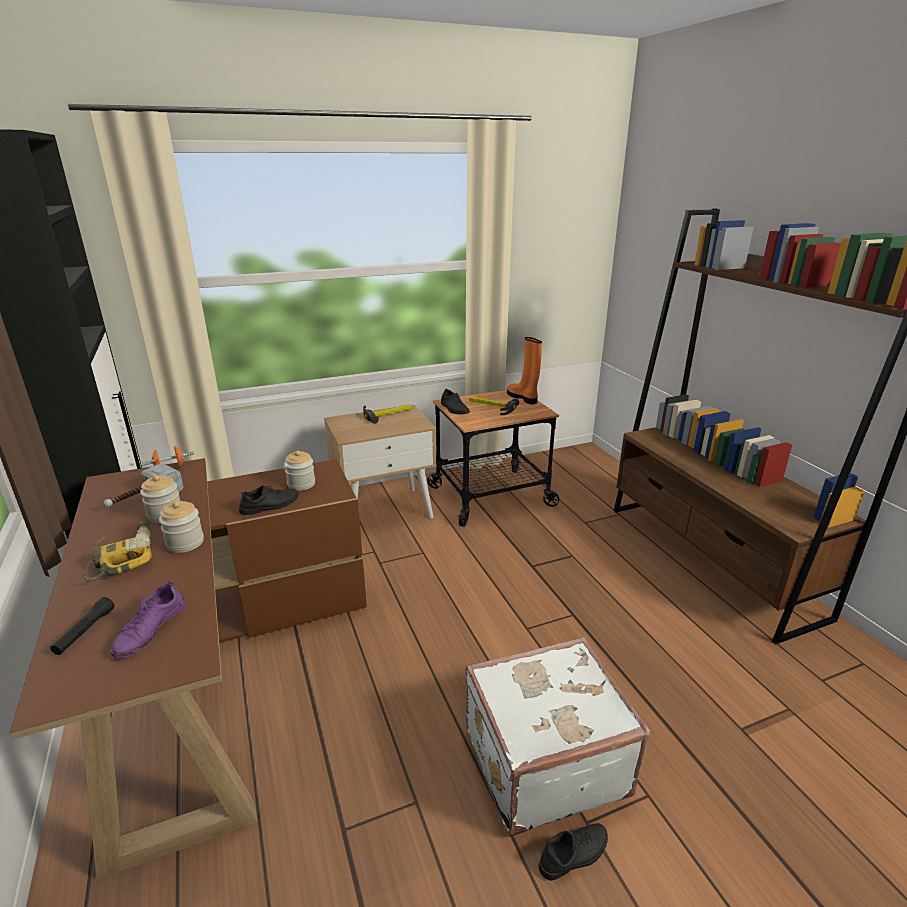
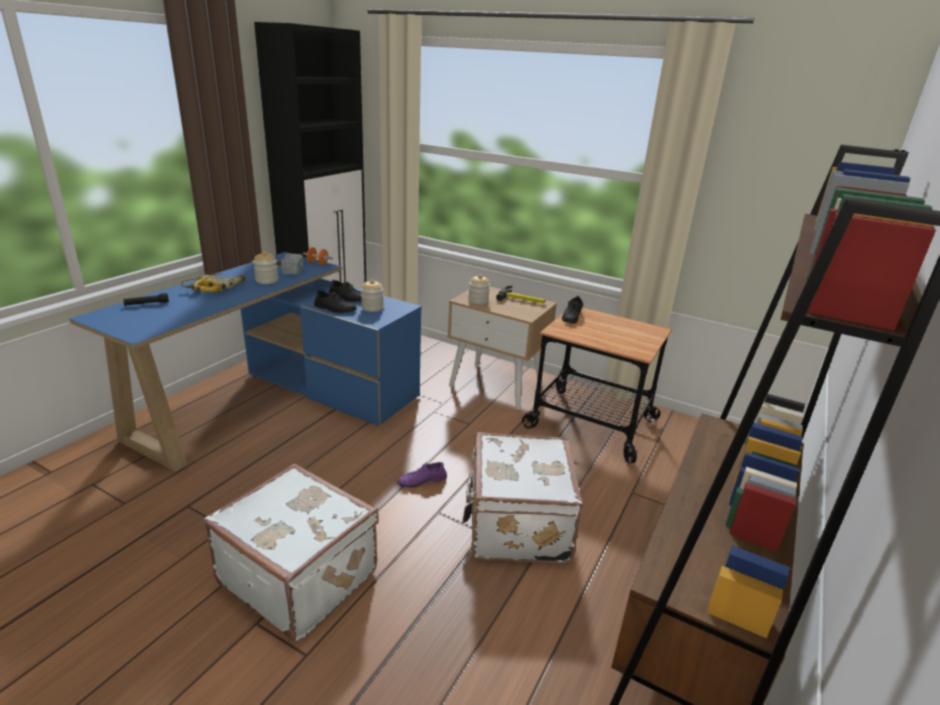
camera: 50 degrees right, 0 degrees up
(150, 629) = (159, 316): purple shoe -> purple shoe (422, 480)
(185, 543) = (243, 295): jar -> jar (478, 301)
(219, 667) = (276, 402): brown desk -> blue desk
(491, 407) = (604, 329): hammer -> none
(523, 398) = (652, 336): orange boot -> none
(574, 854) = (223, 625): black shoe -> black shoe (348, 298)
(576, 593) = (516, 525): none -> white suitcase

